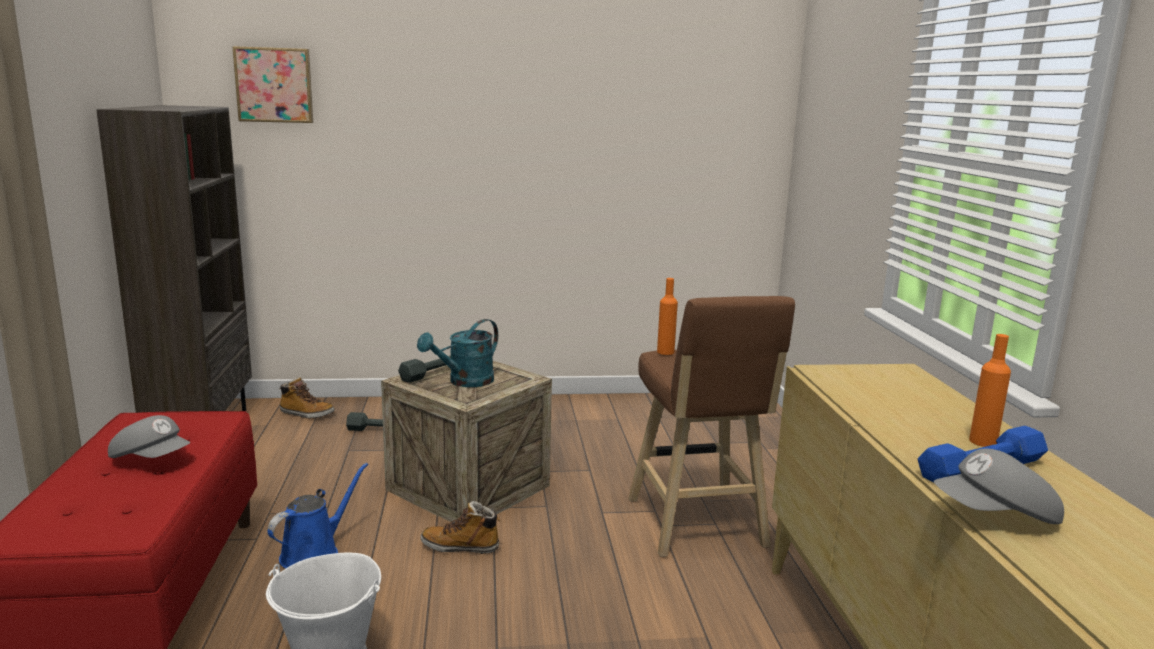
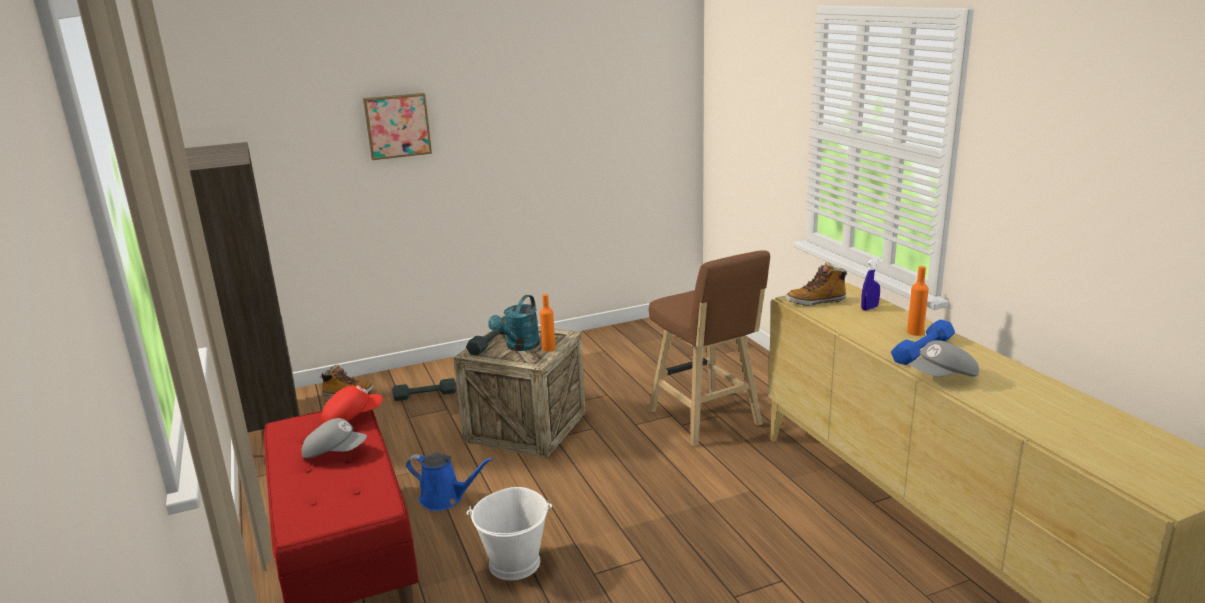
camera: 15 degrees left, 5 degrees up
(211, 425) = (352, 418): none -> red cap
(274, 85) = (280, 115): picture -> picture (397, 125)
(314, 553) = (445, 498): blue watering can -> blue watering can turned 90 degrees clockwise
(461, 547) = (551, 470): boot -> boot (816, 301)
(665, 352) = (669, 298): orange bottle -> orange bottle (548, 348)
(927, 398) = (869, 308): none -> blue spray bottle

